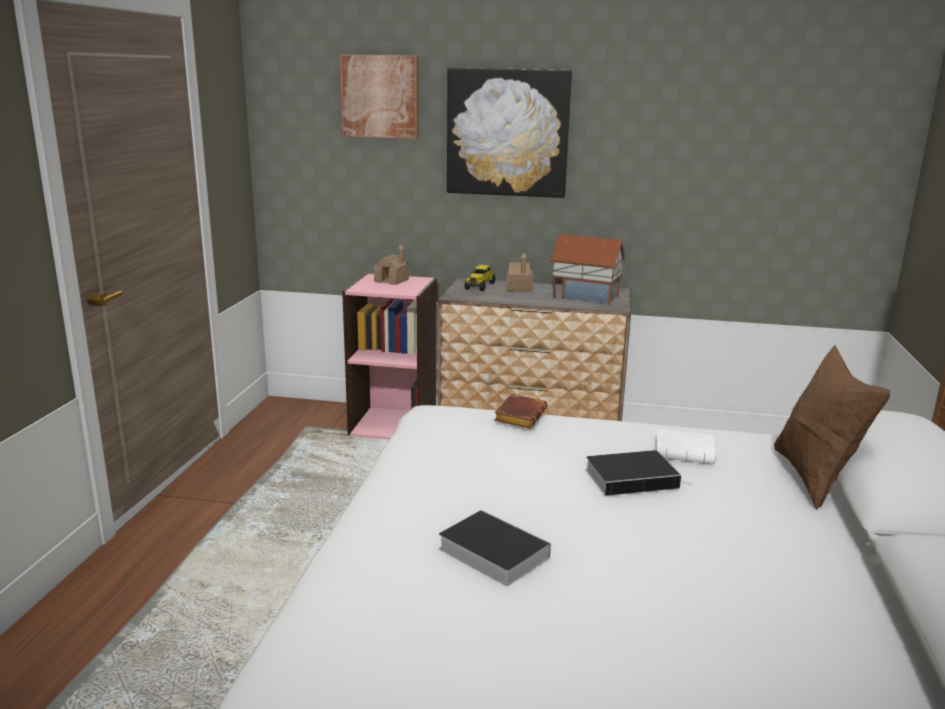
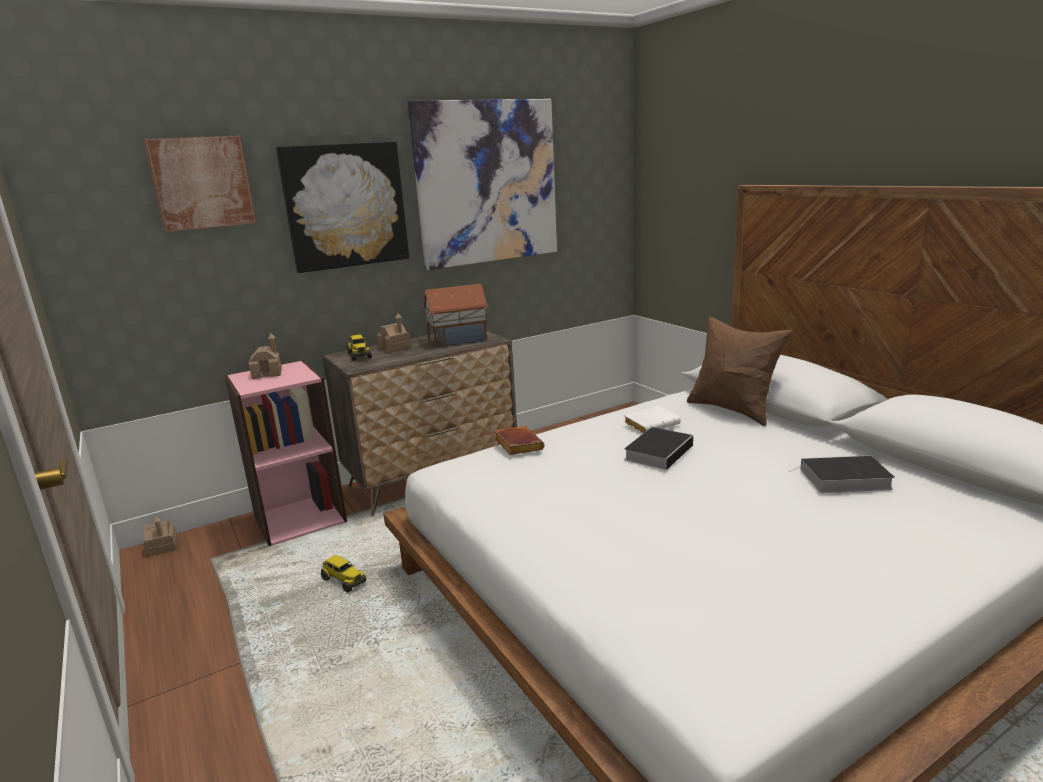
camera: 40 degrees left, 0 degrees up
(291, 405) = (162, 547): none -> toy house
(359, 485) = (343, 581): none -> toy truck
(490, 552) = (673, 541): book -> book (842, 479)
(681, 126) = (487, 183): none -> picture

